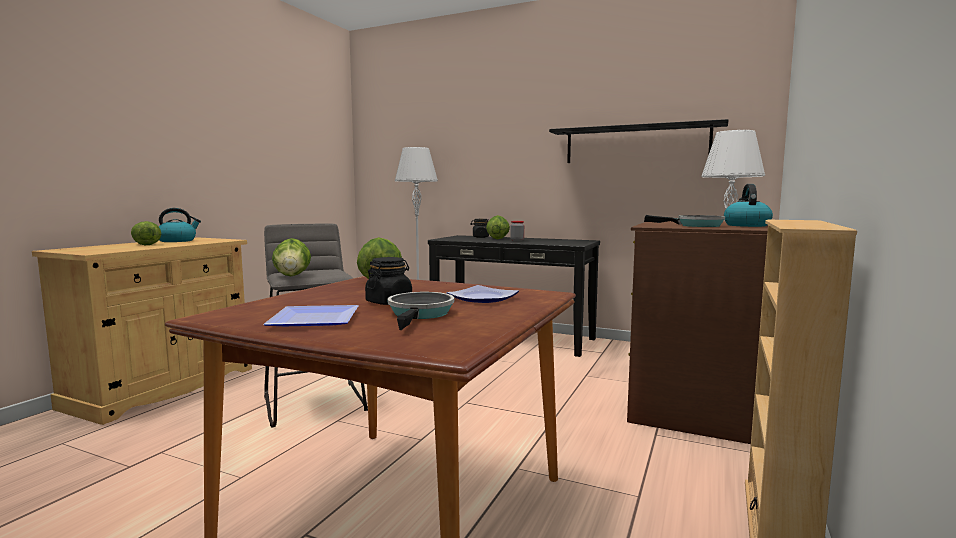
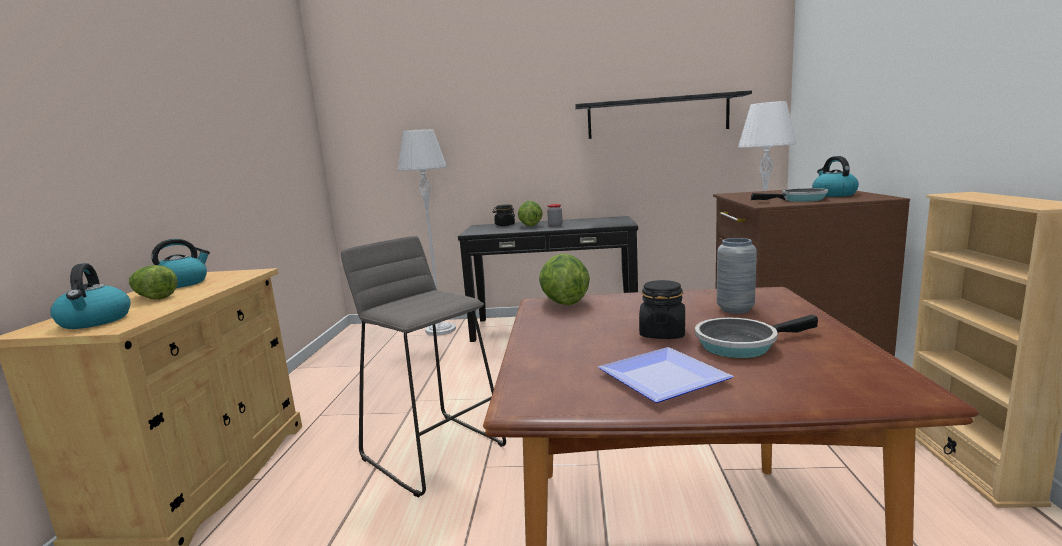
camera: 20 degrees left, 5 degrees up
(91, 249) = (95, 321): none -> kettle
(292, 276) = (411, 310): lettuce -> none
(420, 314) = (741, 344): frying pan -> frying pan turned 90 degrees counterclockwise
(484, 298) = (735, 309): plate -> grey vase

